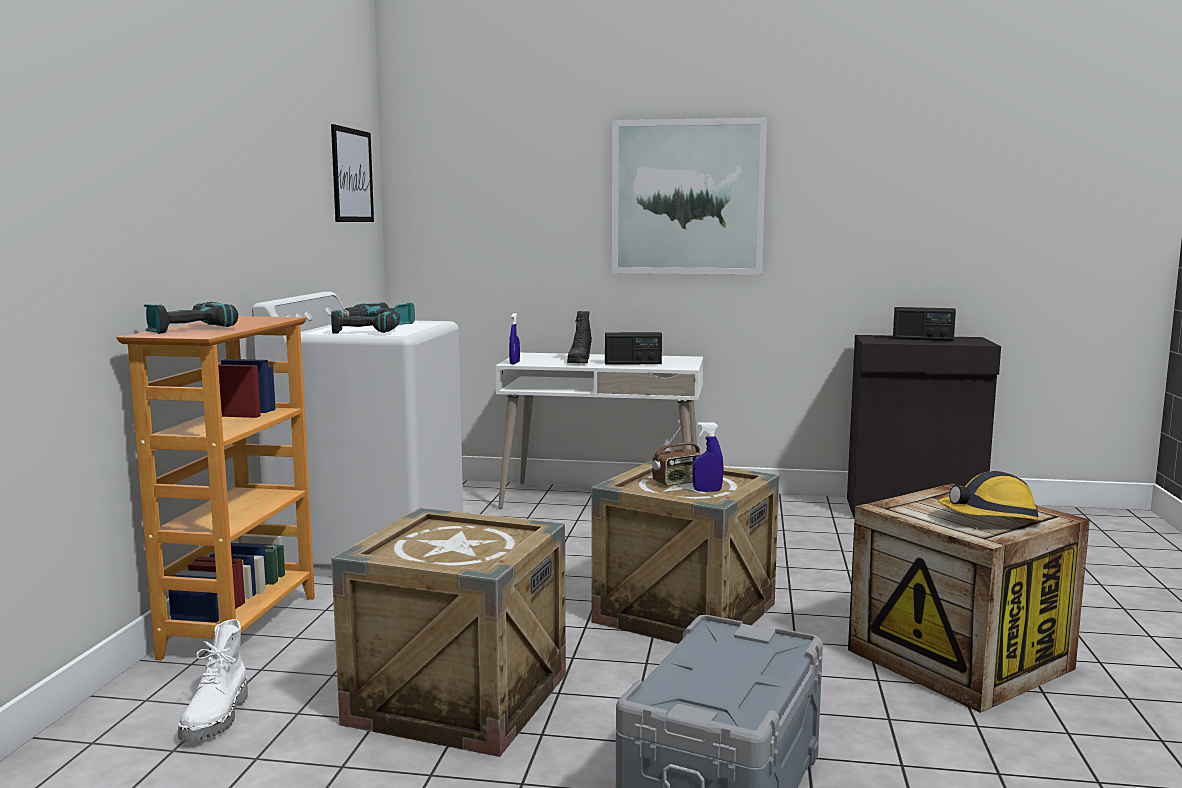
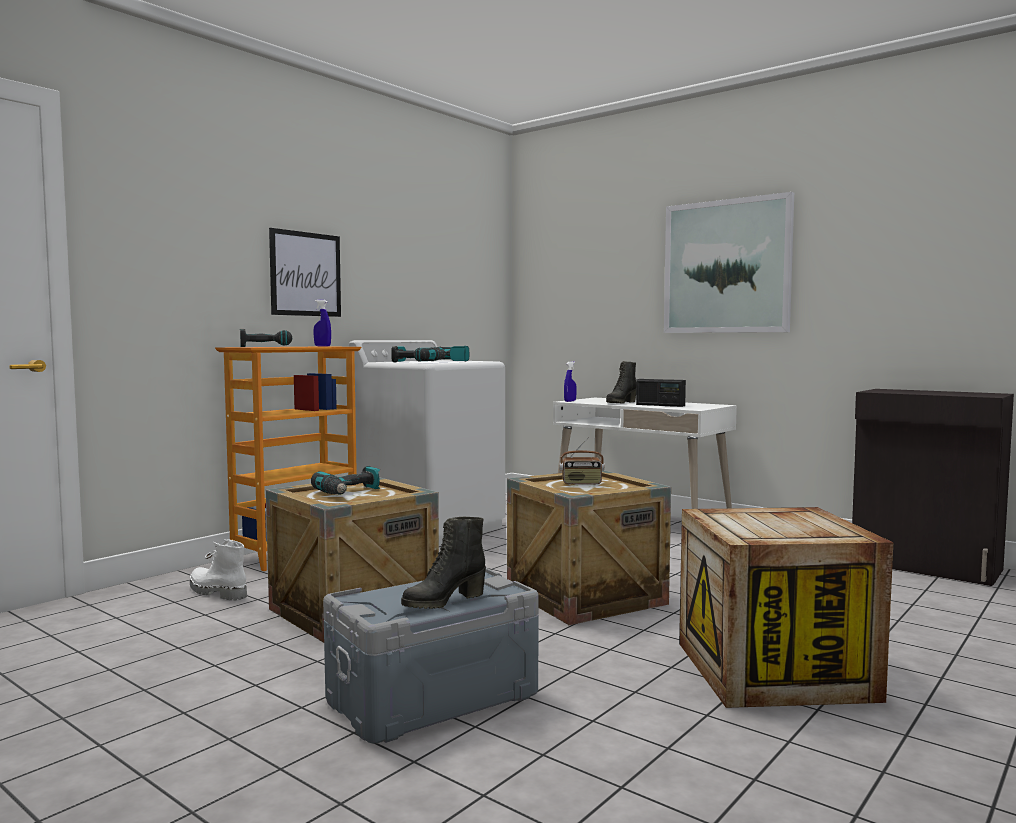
camera: 30 degrees right, 5 degrees down
(217, 718) = (216, 592): white boot -> white boot turned 90 degrees clockwise
(352, 175) = (474, 261): picture -> picture (305, 274)
(447, 541) = (350, 492): none -> power drill
(707, 491) = (591, 490): blue spray bottle -> blue spray bottle (322, 346)
(752, 675) = (443, 601): none -> black boot
(922, 339) = (933, 392): radio -> none
(990, 519) = (784, 529): hard hat -> none

